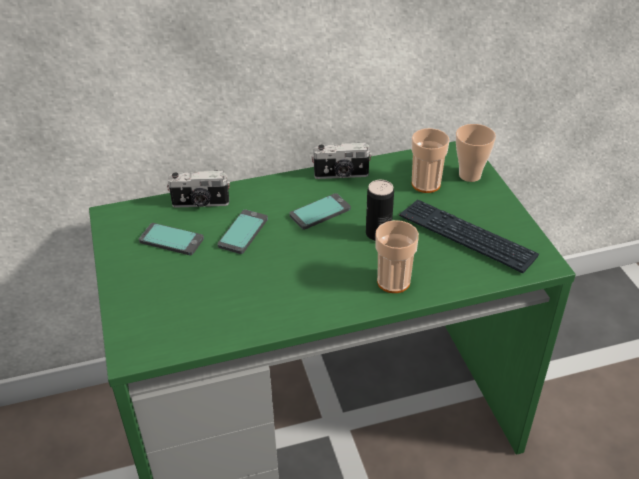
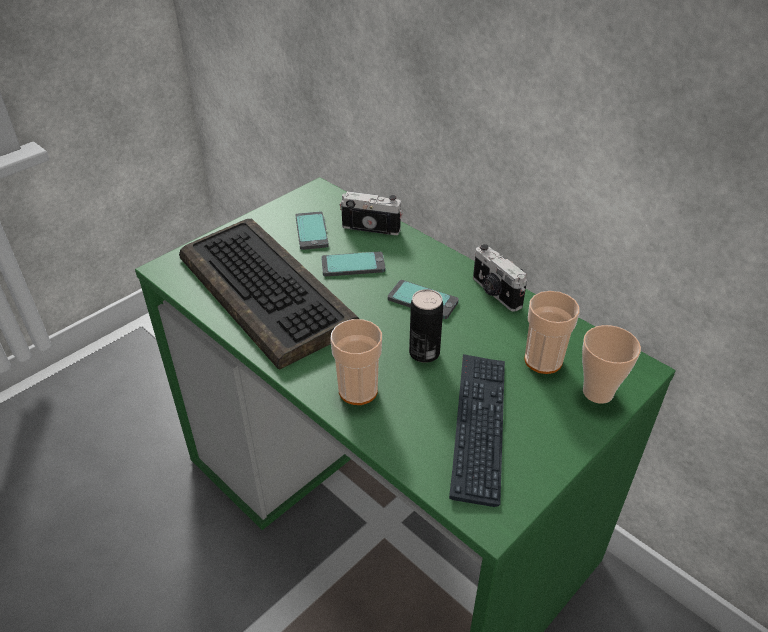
camera: 60 degrees right, 0 degrees up
(200, 204) = (371, 227): camera -> camera turned 135 degrees clockwise
(234, 294) = (268, 292): none -> keyboard

